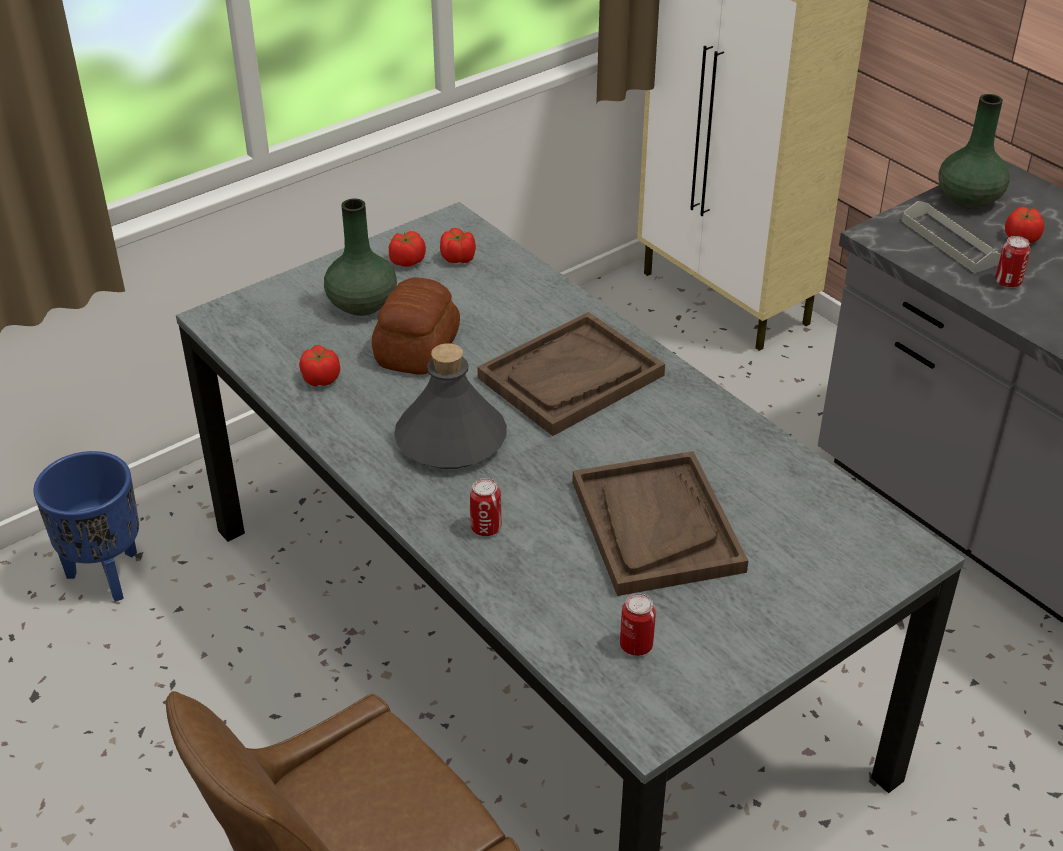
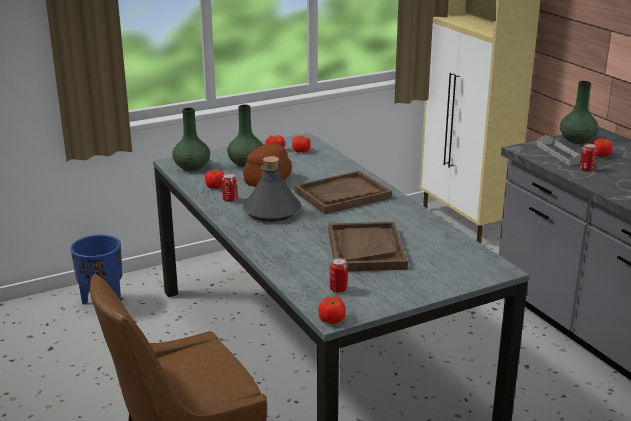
camera: 10 degrees right, 15 degrees down
(258, 325) = (191, 167): none -> green vase
(486, 528) = (277, 243): can -> can (230, 200)
(647, 731) = (332, 319): none -> tomato

